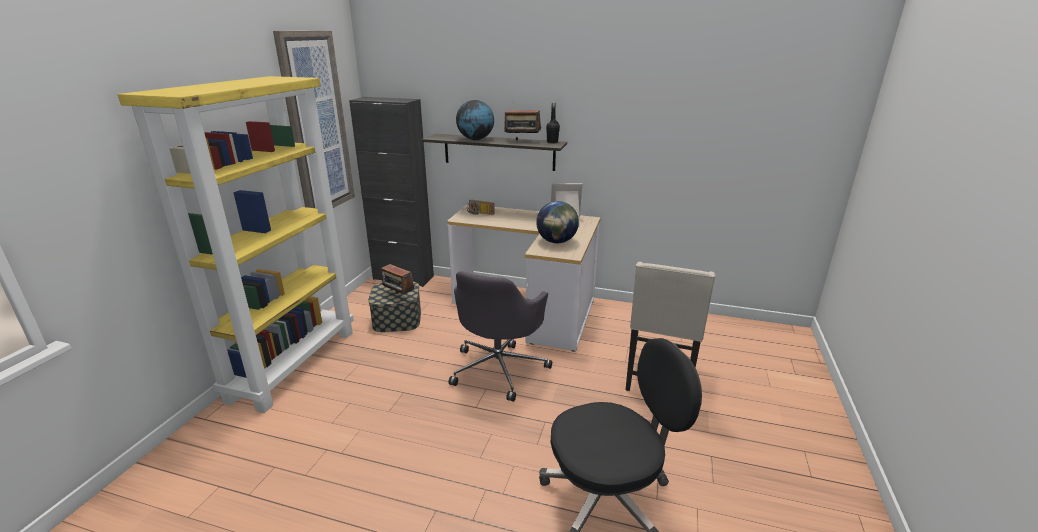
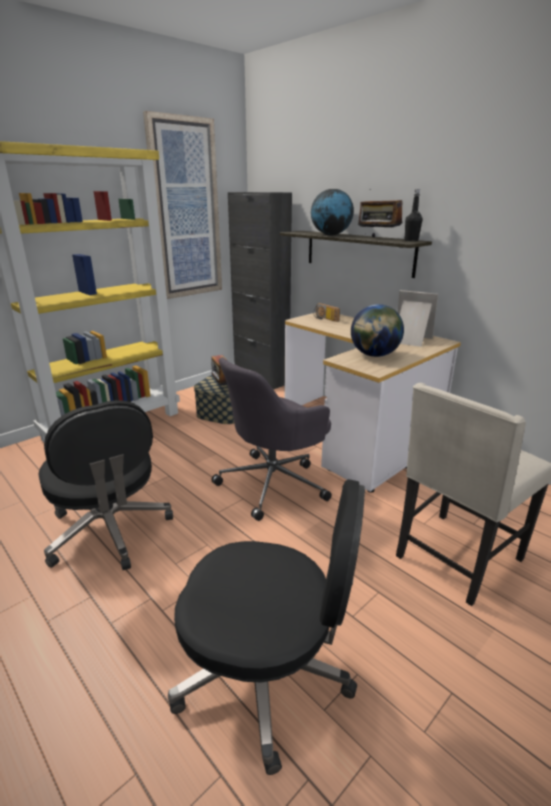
camera: 30 degrees right, 0 degrees up
(398, 457) = (110, 531): none -> black office chair

